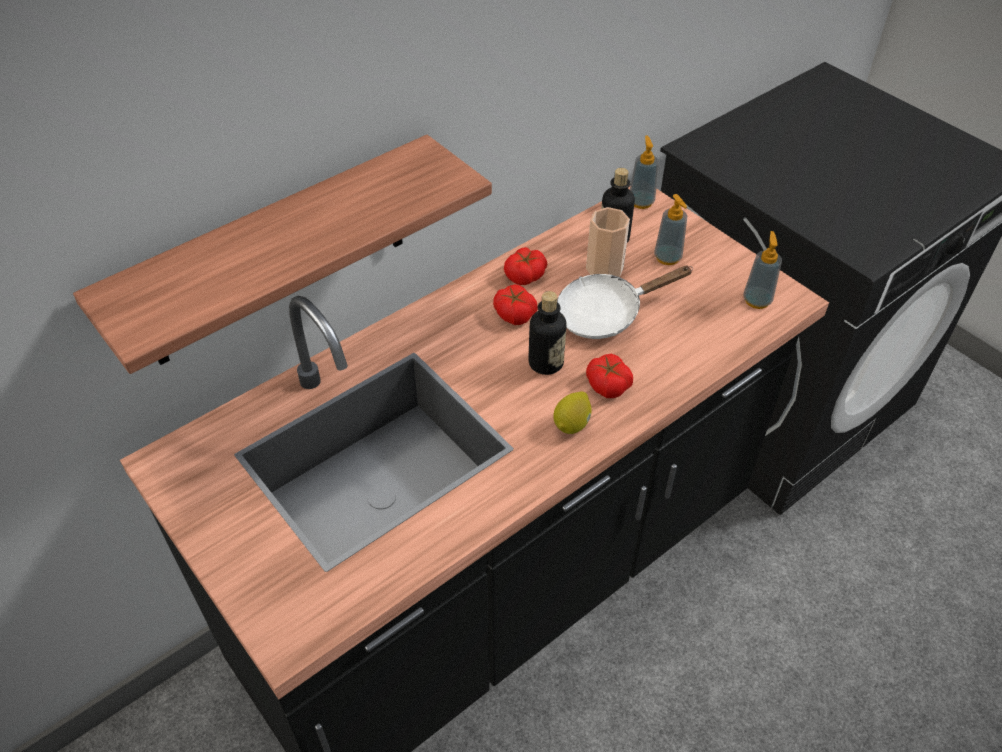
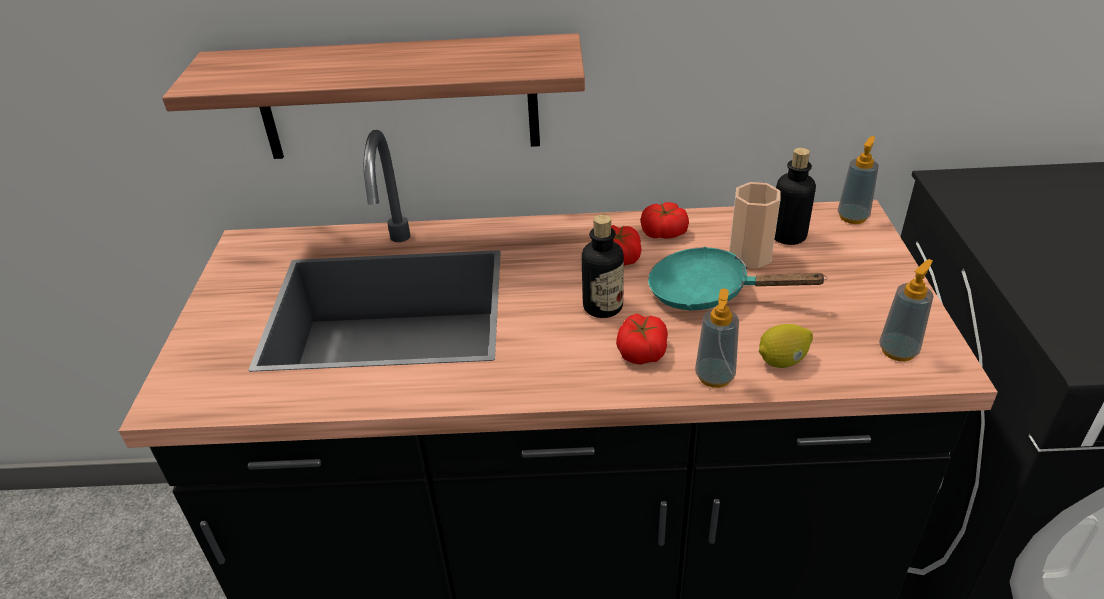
camera: 40 degrees right, 10 degrees down
(572, 424) = (569, 366): lemon -> lemon (782, 361)
(606, 313) = (708, 292): white frying pan -> turquoise frying pan
(667, 257) = (830, 272): soap dispenser -> soap dispenser (714, 376)

